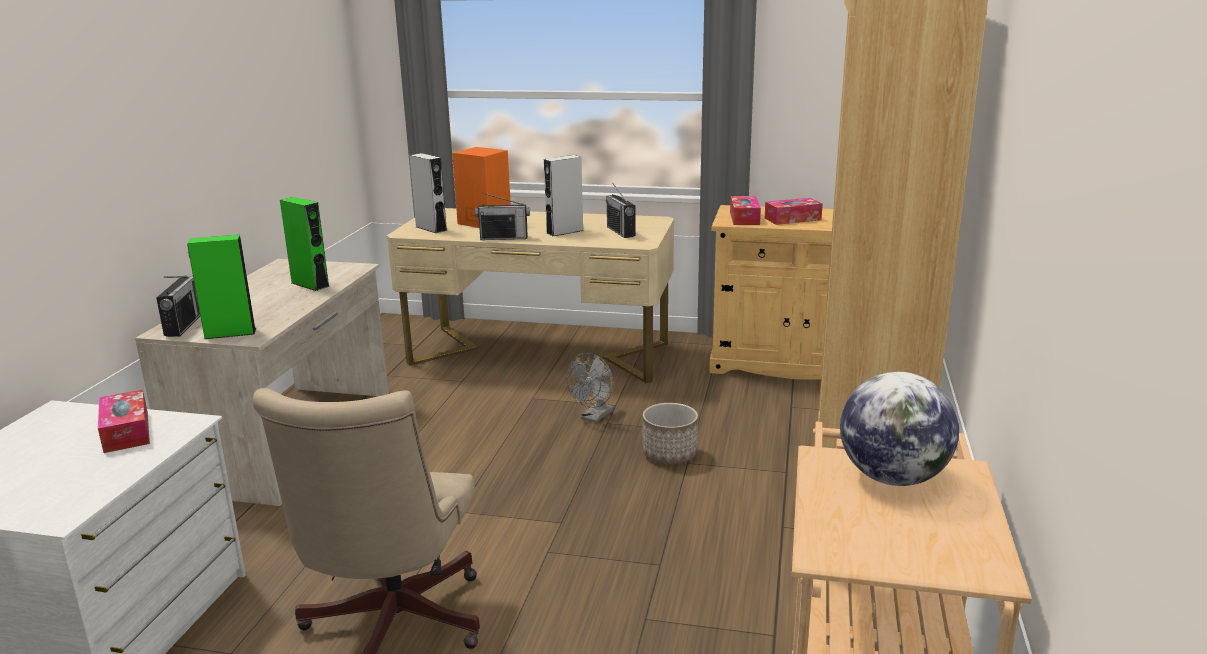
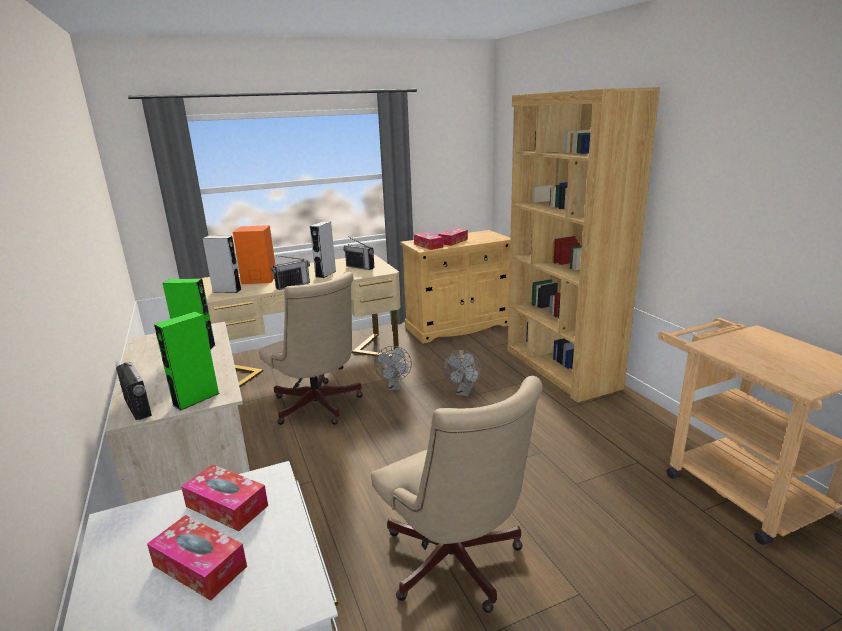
camera: 35 degrees left, 0 degrees up
(47, 464) = (200, 566): none -> tissue box
(479, 410) = (318, 407): none -> beige office chair
(670, 454) = (464, 392): planter -> grey fan
(892, 477) = (748, 343): globe -> none

